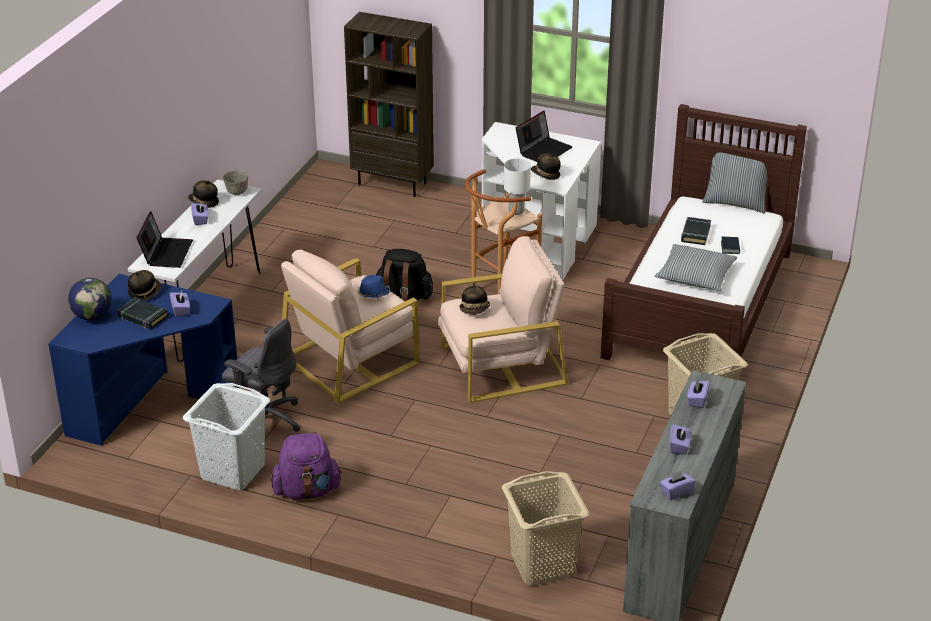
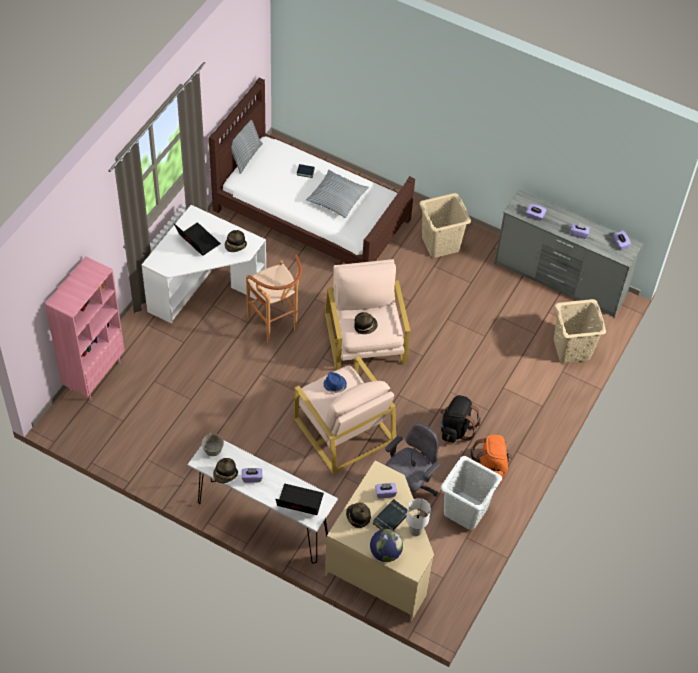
camera: 85 degrees left, 20 degrees up
(149, 405) = (380, 563): blue desk -> beige desk
(307, 491) = (491, 467): purple backpack -> orange backpack
(393, 184) = (94, 375): brown bookcase -> pink bookcase
(403, 298) = (269, 387): black backpack -> black backpack (456, 429)
(516, 211) = (268, 275): white table lamp -> white table lamp (416, 530)
(695, 234) = (283, 186): black book -> none

